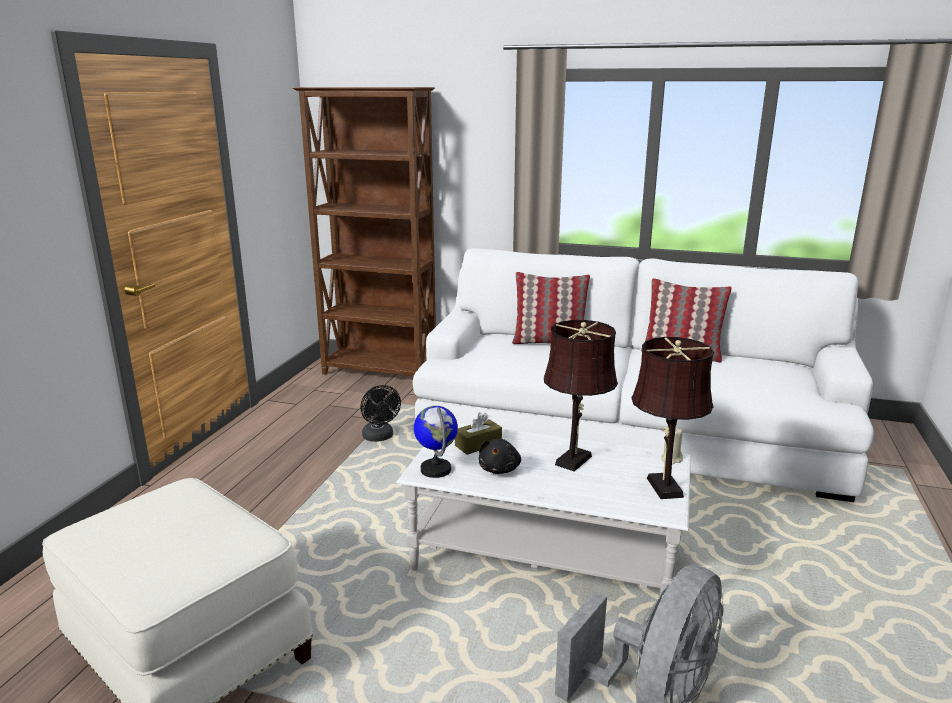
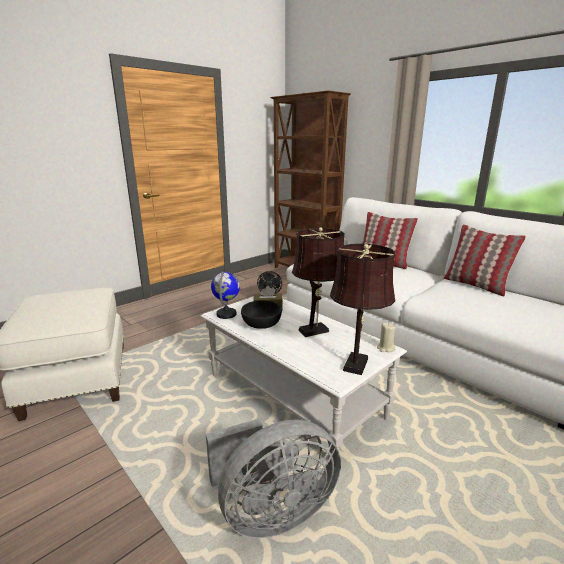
camera: 30 degrees right, 0 degrees up
(500, 469) = (261, 323): black plush toy -> black bowl

